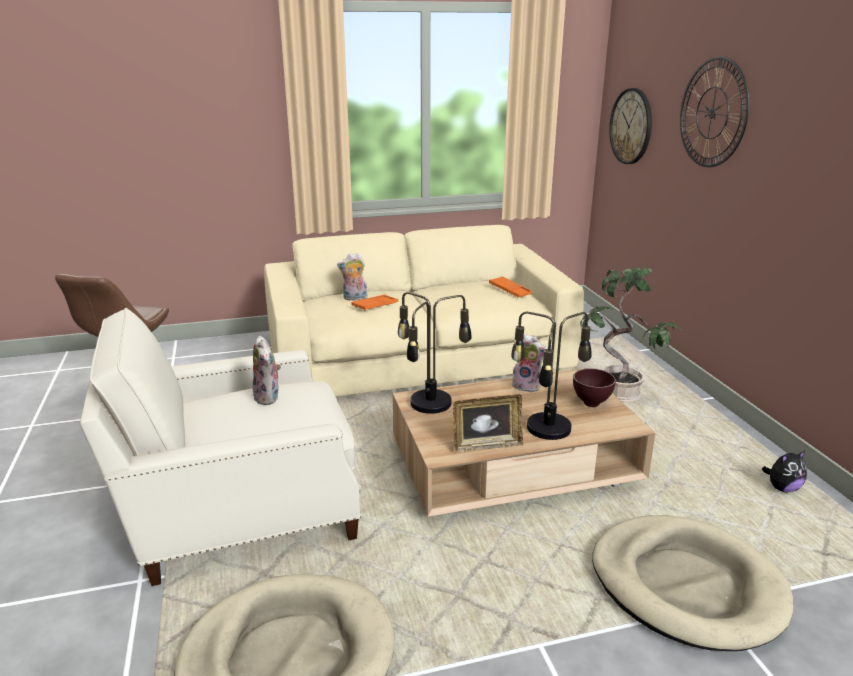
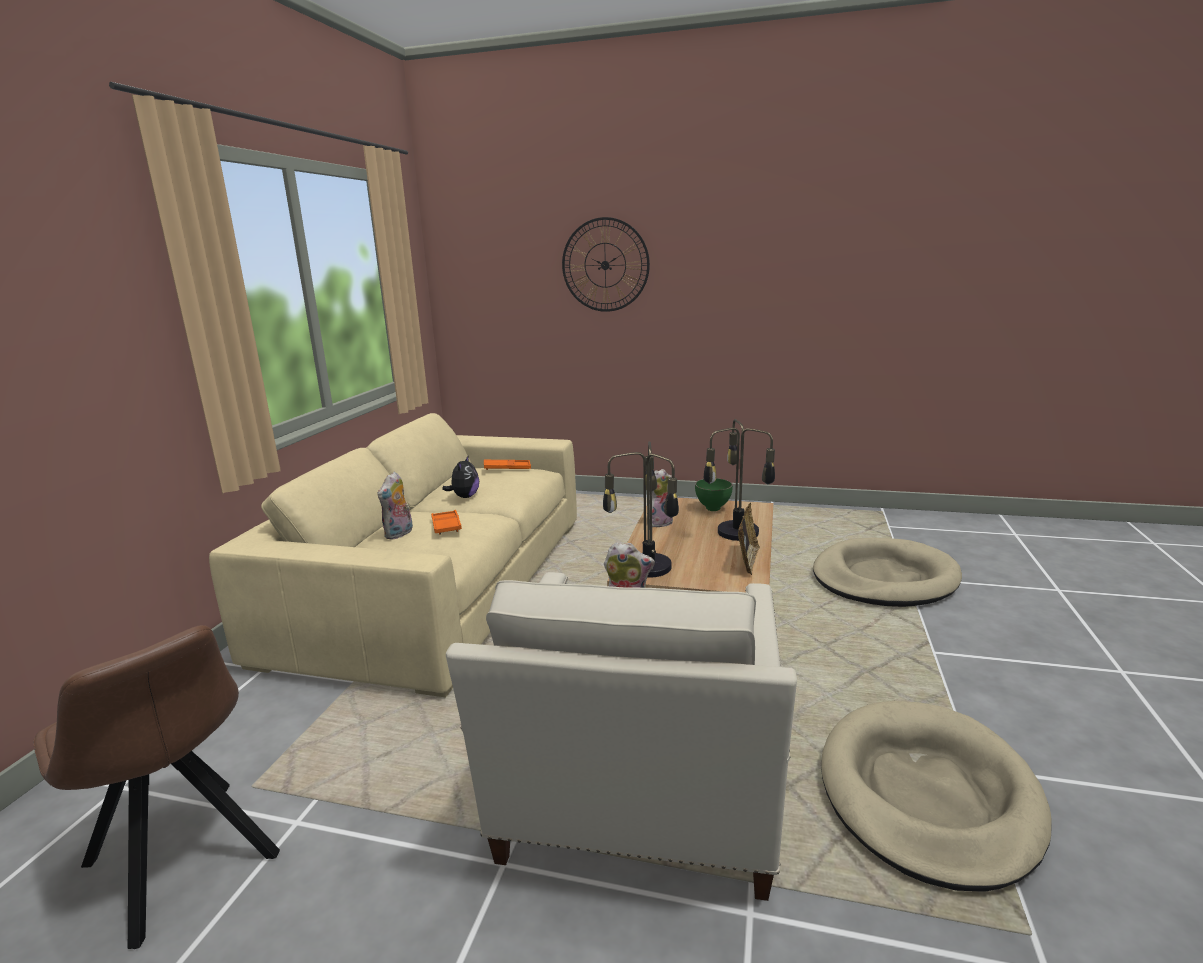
camera: 60 degrees left, 5 degrees down
(592, 403) = (712, 509): brown bowl -> green bowl
(618, 394) = (629, 521): potted plant -> none
(631, 126) = (489, 294): wall clock -> none
(782, 488) = (796, 515): plush toy -> plush toy (464, 496)

